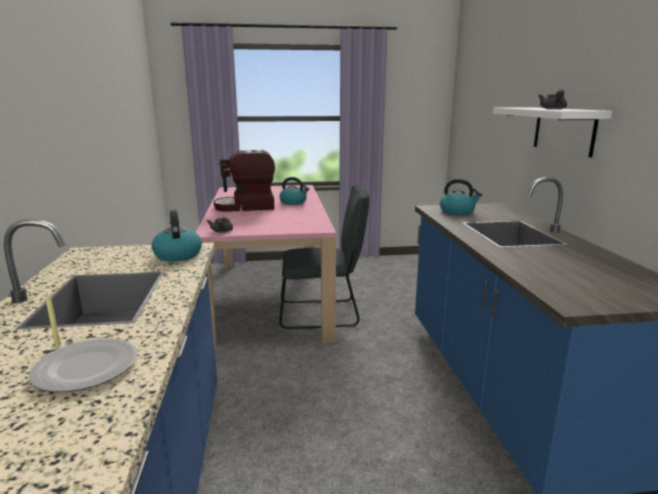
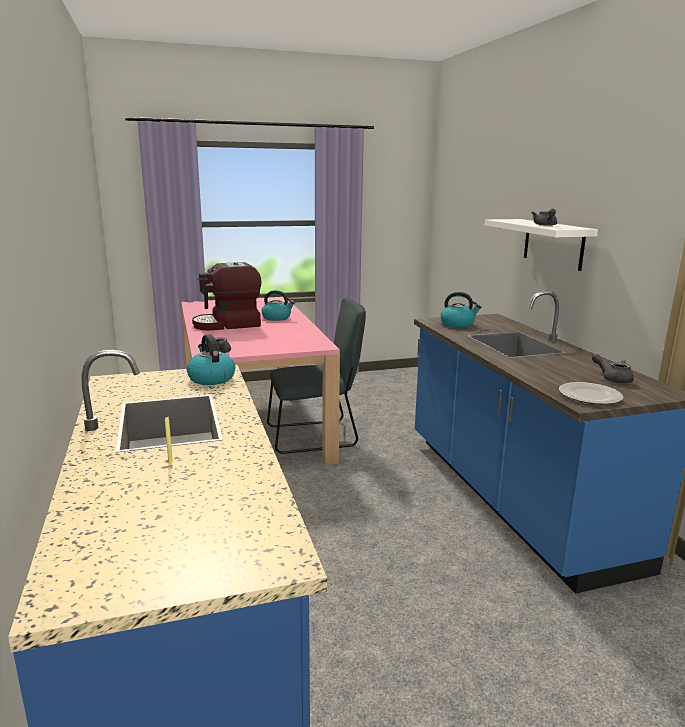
camera: 10 degrees left, 0 degrees up
(87, 368) = (214, 476): plate -> plate (590, 396)
(617, 276) = (613, 379): none -> grey teapot

